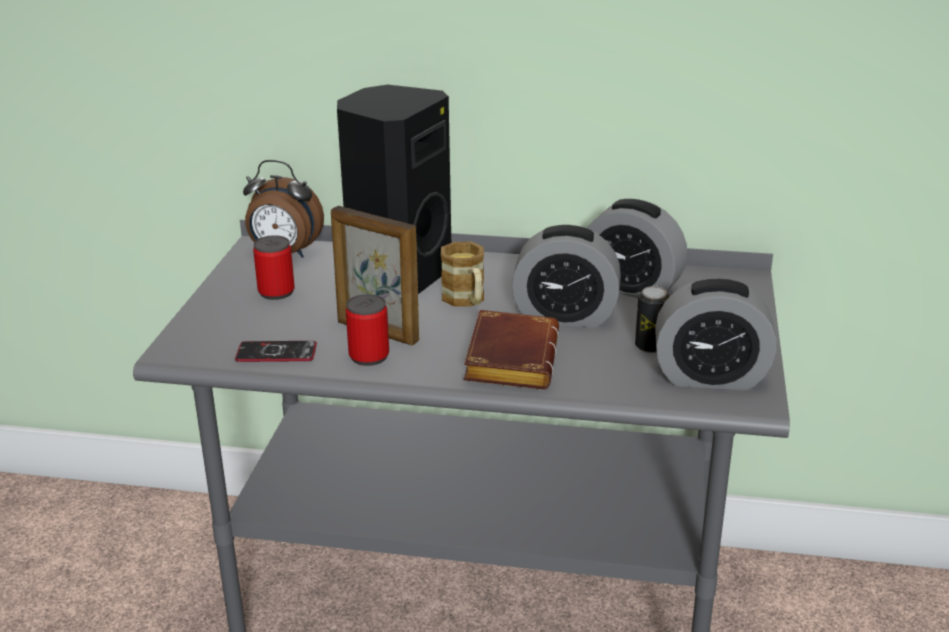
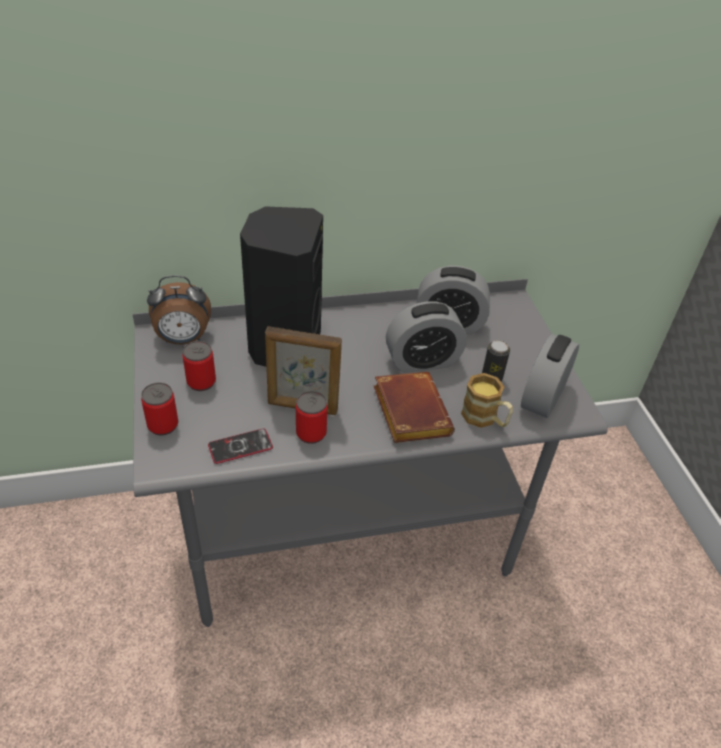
camera: 25 degrees left, 15 degrees up
(205, 320) = (163, 425): none -> can
(466, 300) = (347, 360): mug -> mug (485, 418)
(710, 377) = (543, 397): alarm clock -> alarm clock turned 135 degrees clockwise

